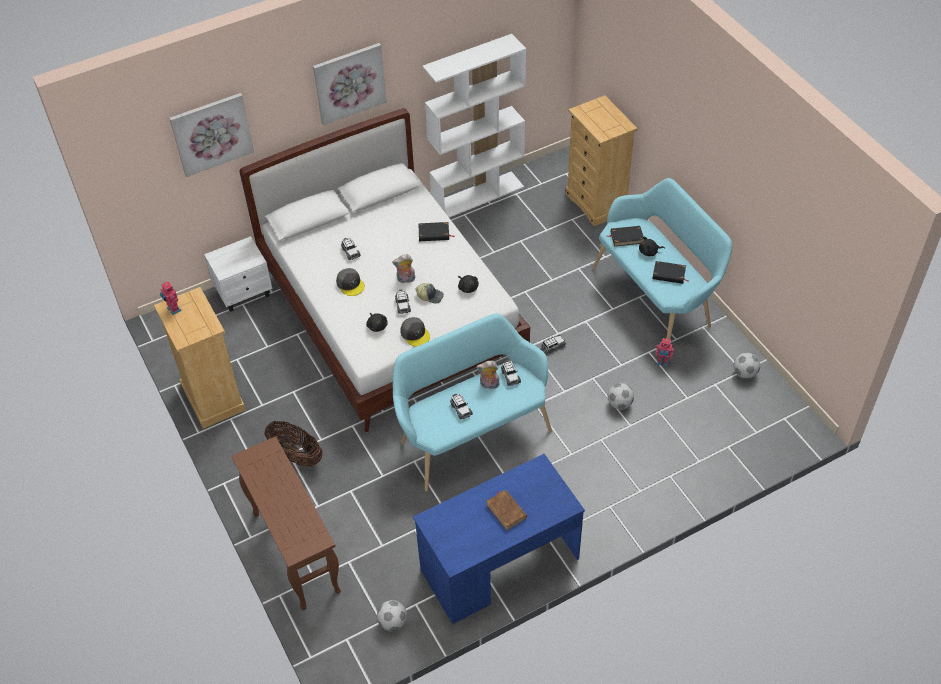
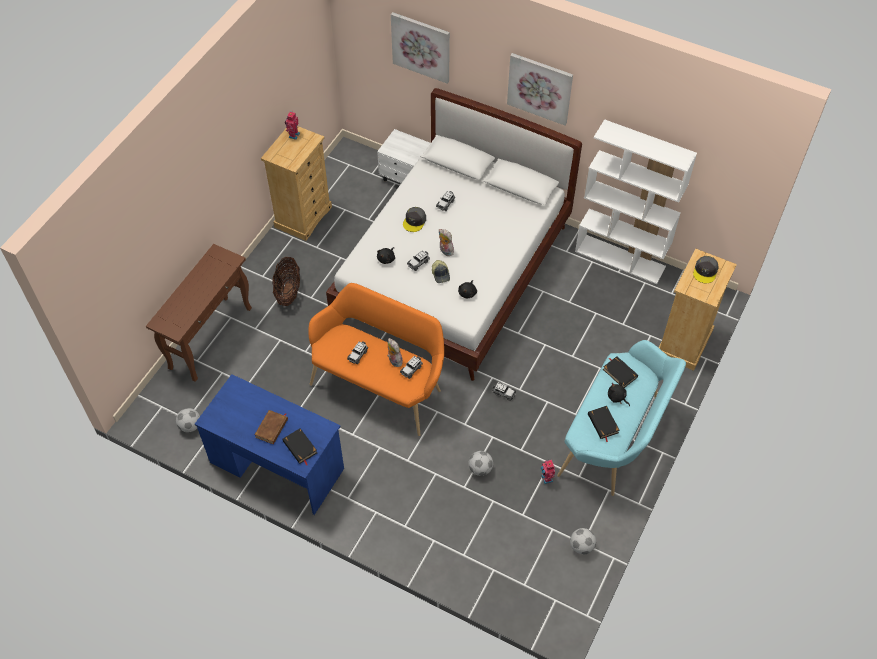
camera: 55 degrees right, 5 degrees up
(415, 334) = (397, 285): grey cap -> grey cap (705, 271)
(434, 234) = (505, 242): black book -> black book (300, 447)
(471, 433) = (380, 384): turquoise bench -> orange bench

